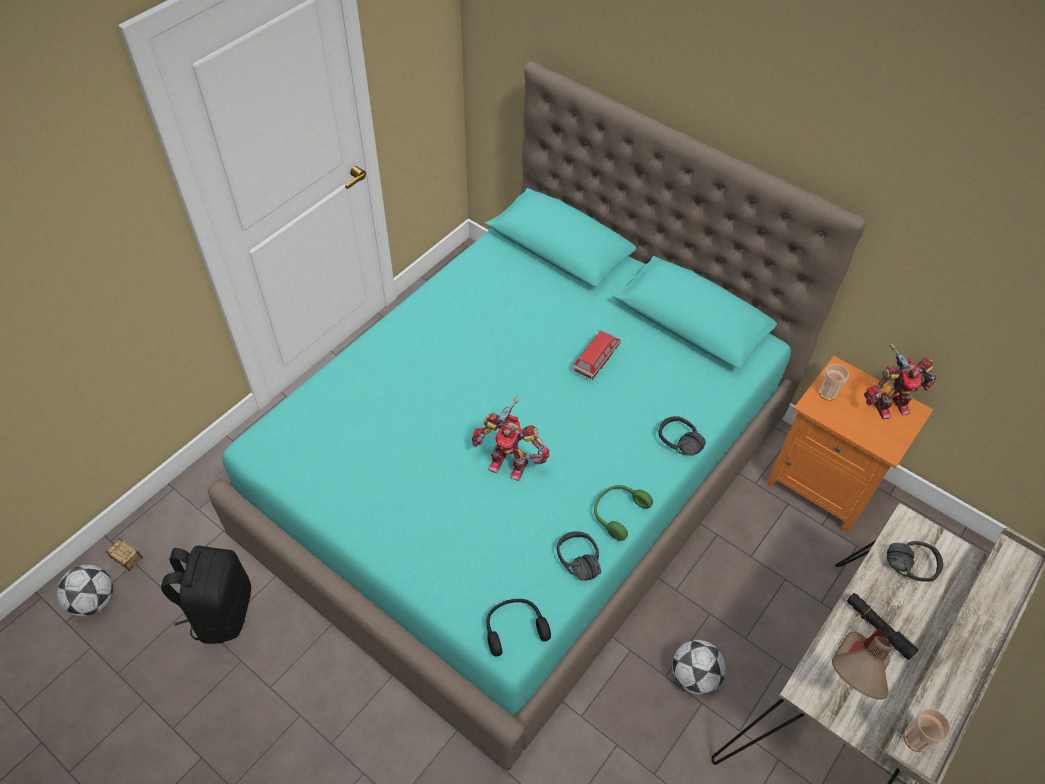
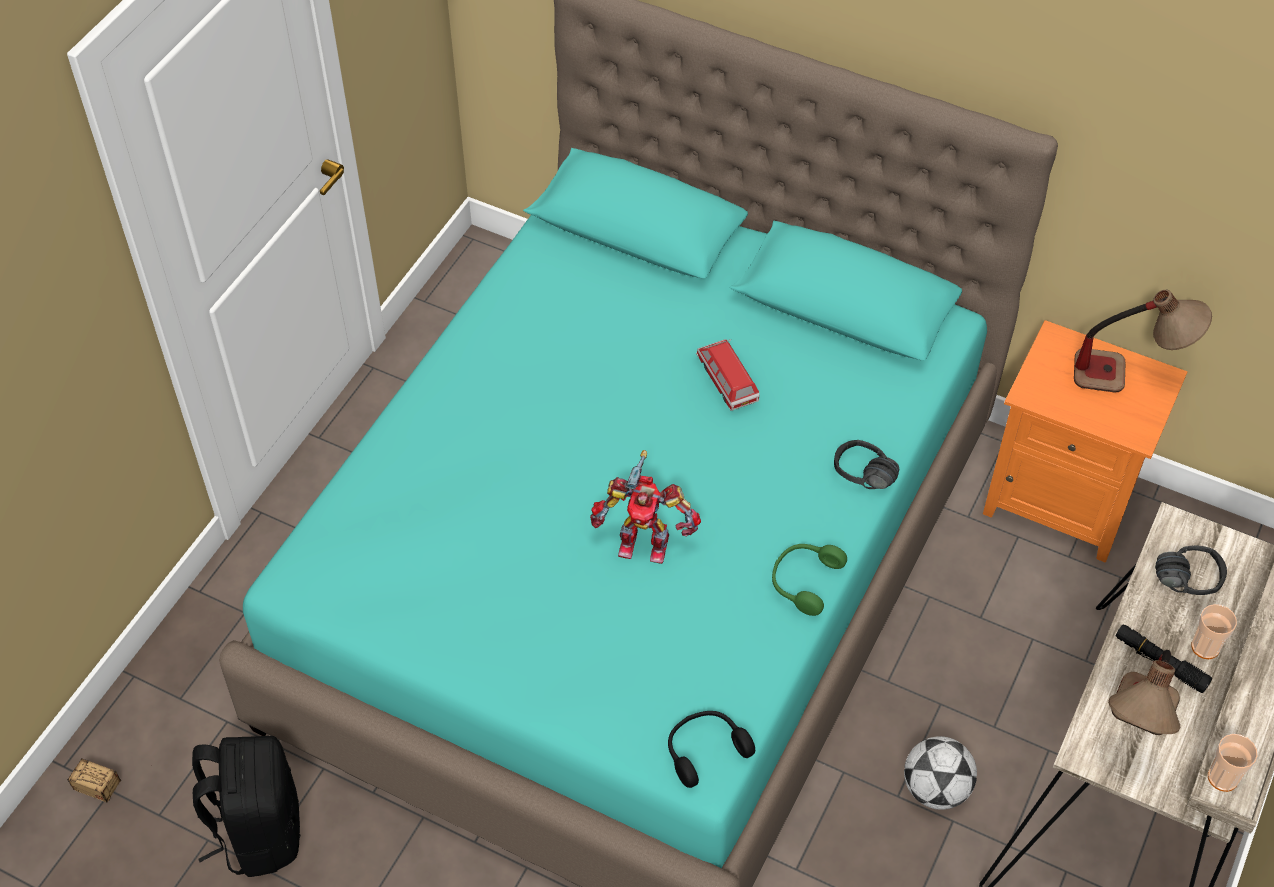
camera: 10 degrees left, 0 degrees up
(94, 601) = (69, 852): football -> none
(572, 564) = (759, 657): black headphones -> none
(596, 359) = (727, 381): toy car -> toy car turned 45 degrees counterclockwise
(827, 393) = (1045, 374): cup -> cup (1205, 647)
(889, 405) = (1129, 375): toy robot -> table lamp

